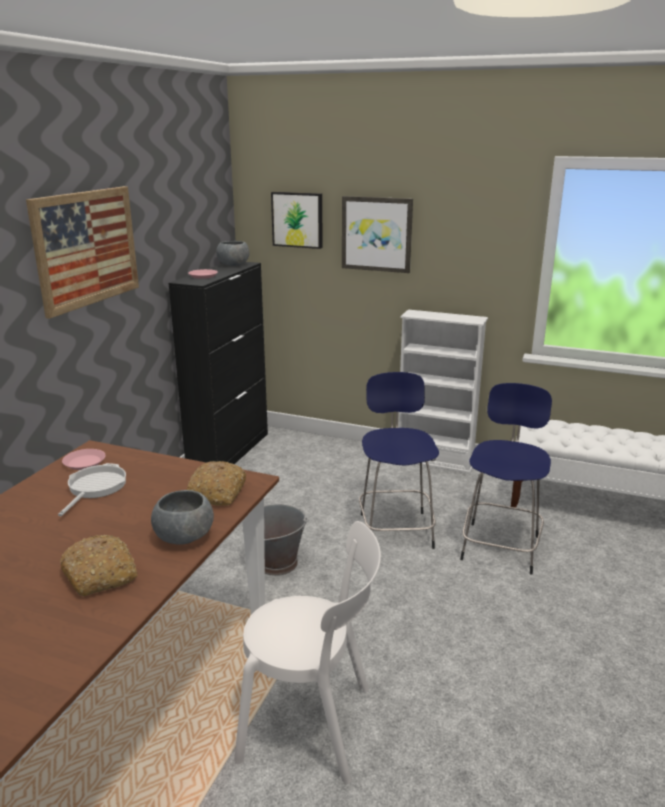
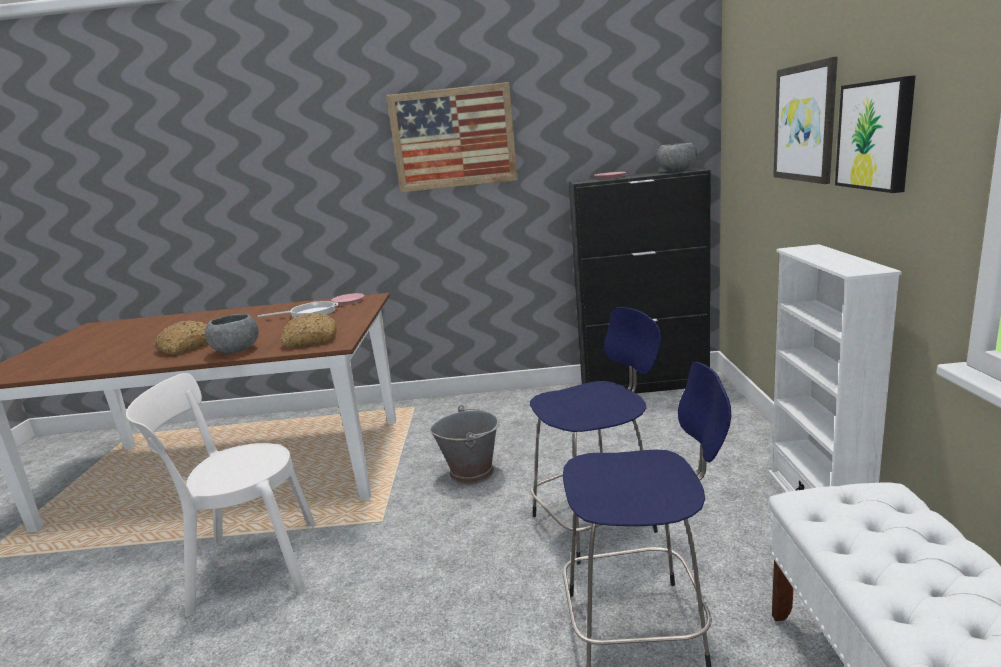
camera: 70 degrees right, 5 degrees down
(298, 219) = (752, 112): picture -> picture (876, 135)
(313, 724) = (249, 567): white chair -> white chair turned 90 degrees clockwise

